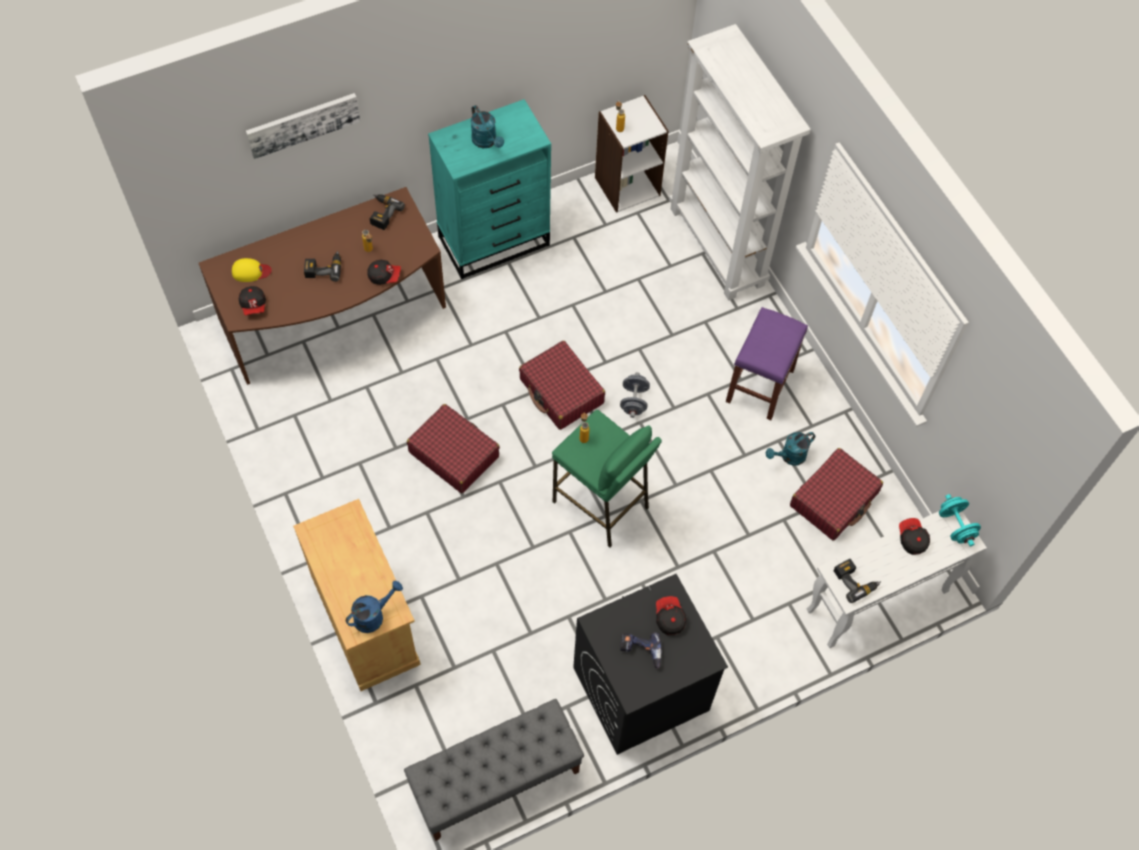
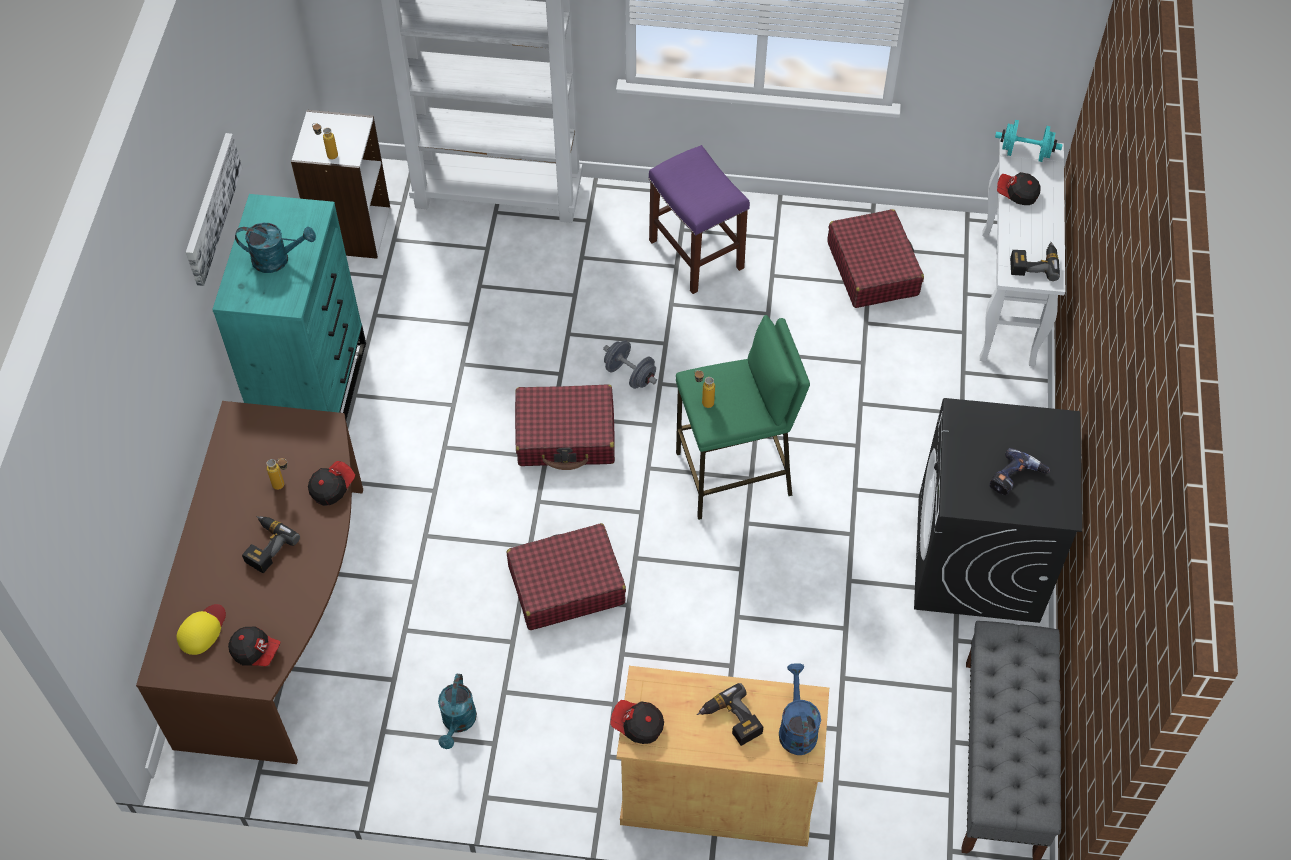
camera: 55 degrees left, 5 degrees down
(303, 124) = (132, 395): picture -> picture (211, 208)
(382, 213) = (239, 444): power drill -> power drill (730, 721)
(669, 618) = (993, 432): cap -> cap (637, 725)
(789, 457) = (797, 277): turquoise watering can -> turquoise watering can (458, 722)

